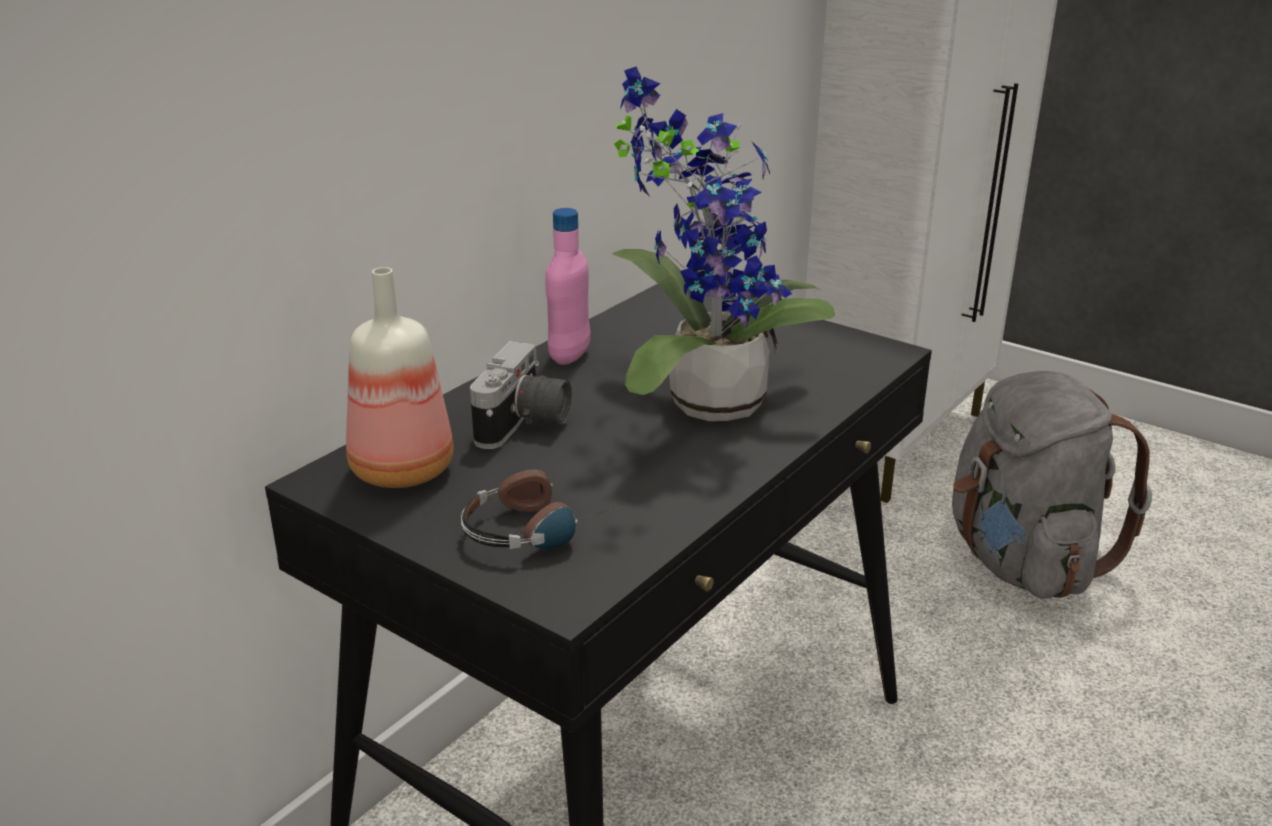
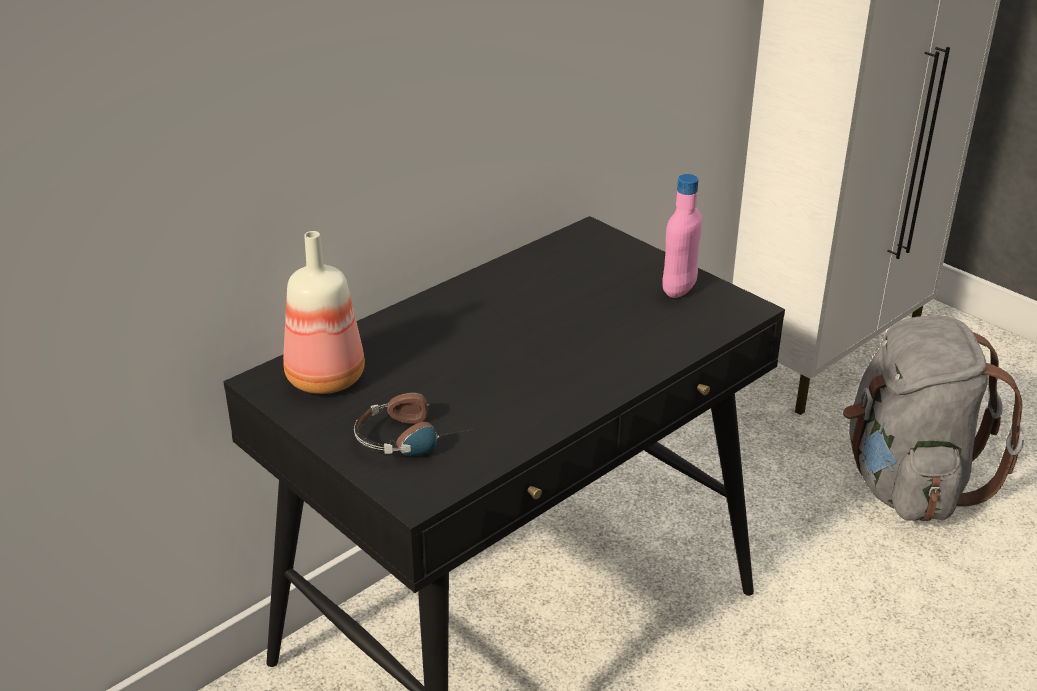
camera: 10 degrees right, 5 degrees up
(525, 424) = (428, 348): camera -> none
(569, 355) = (481, 287): pink bottle -> pink bottle (679, 290)
(704, 400) = (575, 339): potted plant -> none

